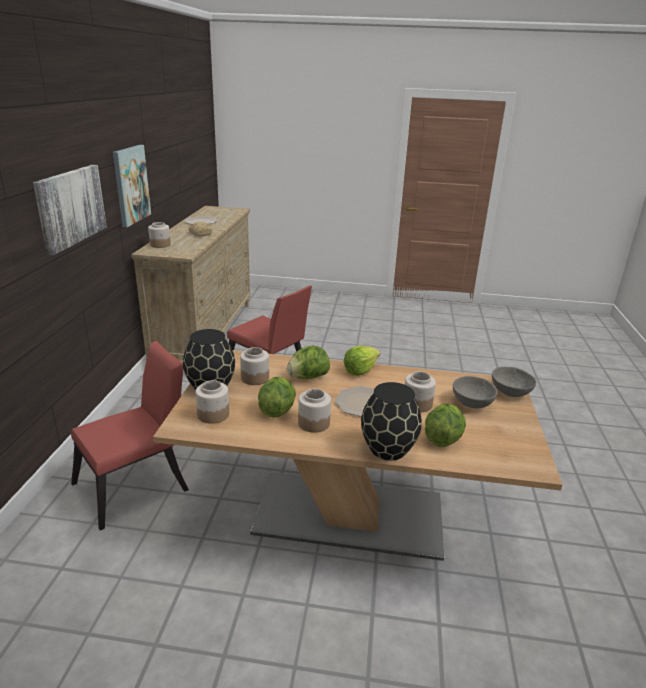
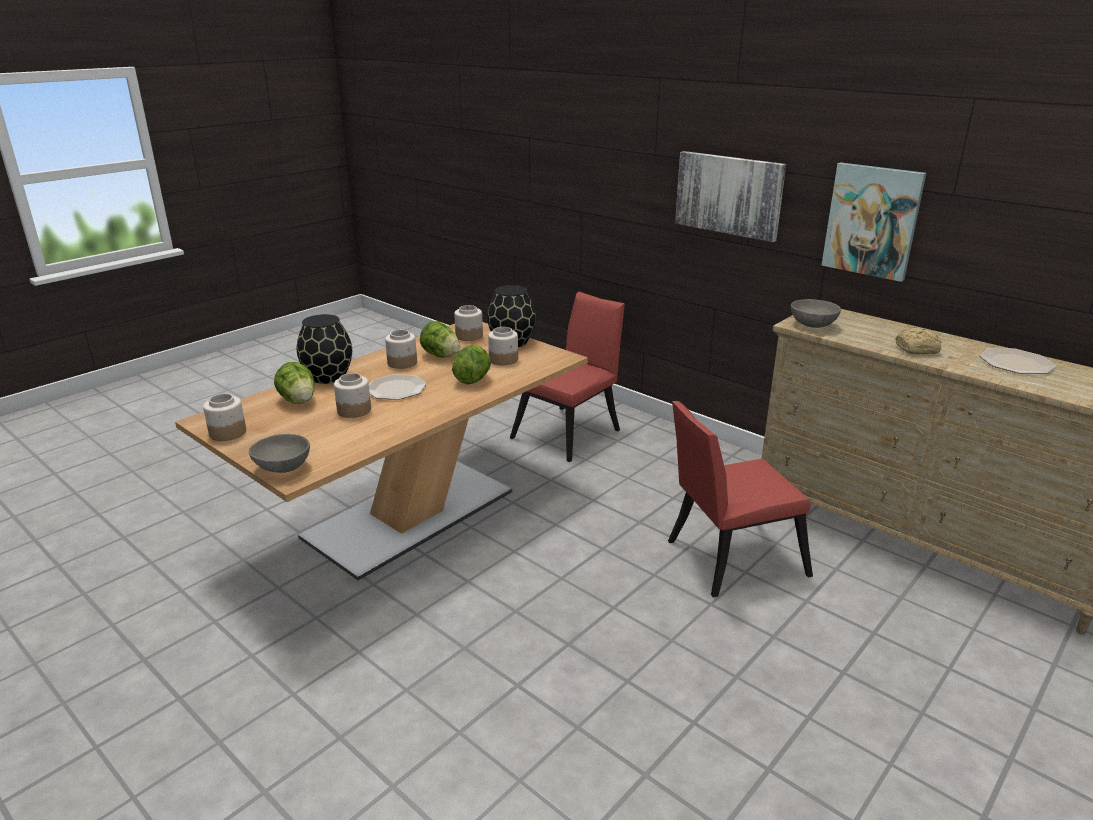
camera: 125 degrees right, 0 degrees up
(138, 484) = (571, 432): red chair -> red chair turned 135 degrees counterclockwise
(160, 245) = (854, 319): jar -> jar (227, 433)
(360, 370) = (448, 406): lettuce -> none
(472, 403) = (309, 437): grey bowl -> grey bowl (813, 325)

